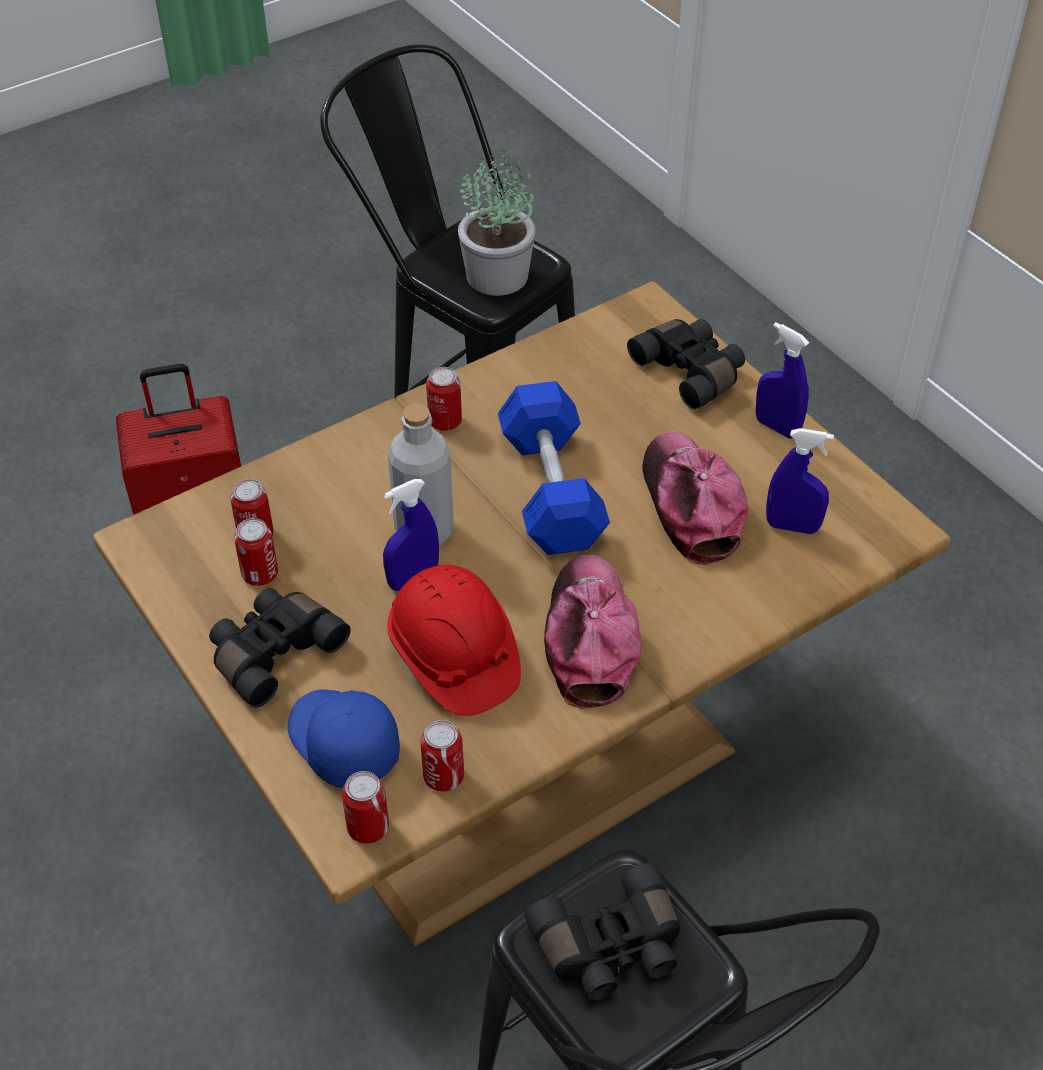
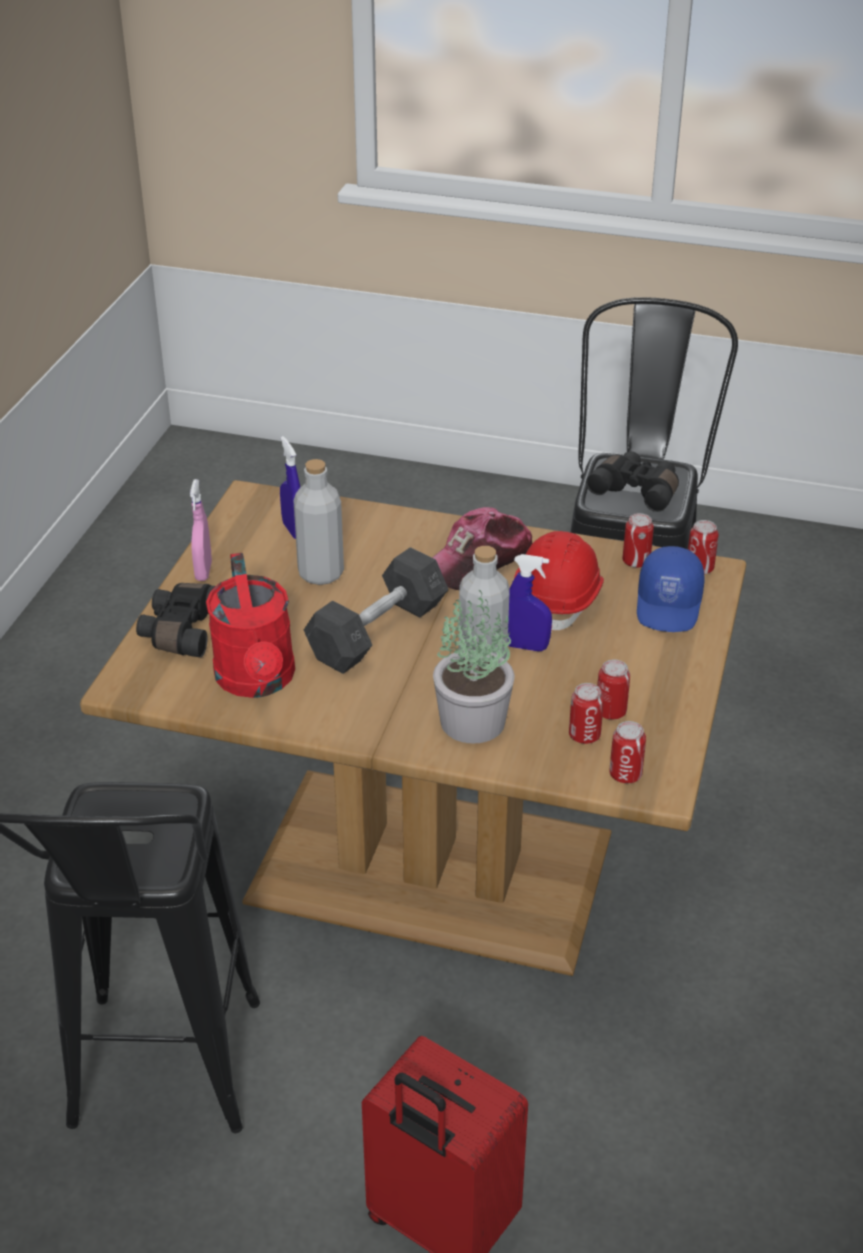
camera: 130 degrees left, 10 degrees down
(273, 652) = (654, 667): black binoculars -> none
(445, 421) = (369, 714): can -> can (625, 774)
(499, 276) = (138, 815): potted plant -> potted plant (471, 720)
(551, 490) = (377, 632): blue dumbbell -> grey dumbbell
(565, 380) = (257, 681): none -> red watering can
(690, 504) = (321, 573): cap -> grey bottle
(777, 427) = (203, 571): blue spray bottle -> pink spray bottle

